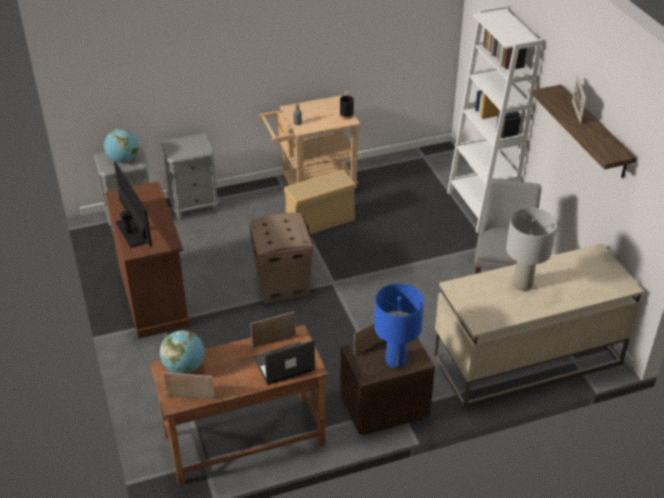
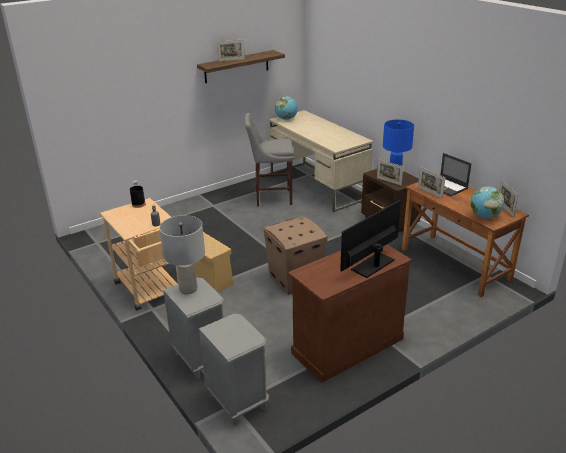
camera: 105 degrees left, 10 degrees down
(123, 160) = (233, 332): globe -> globe (286, 119)
(479, 208) = (169, 212): white bookcase -> none
(522, 284) = (320, 133): grey table lamp -> grey table lamp (188, 289)

